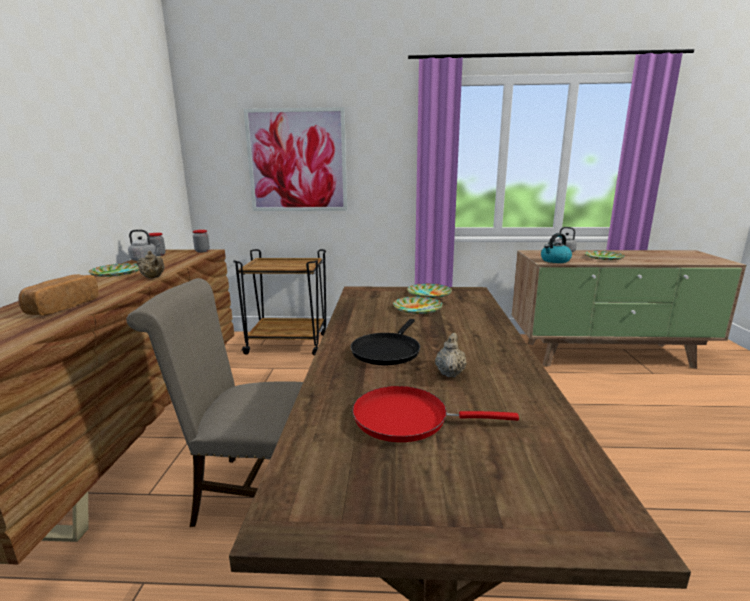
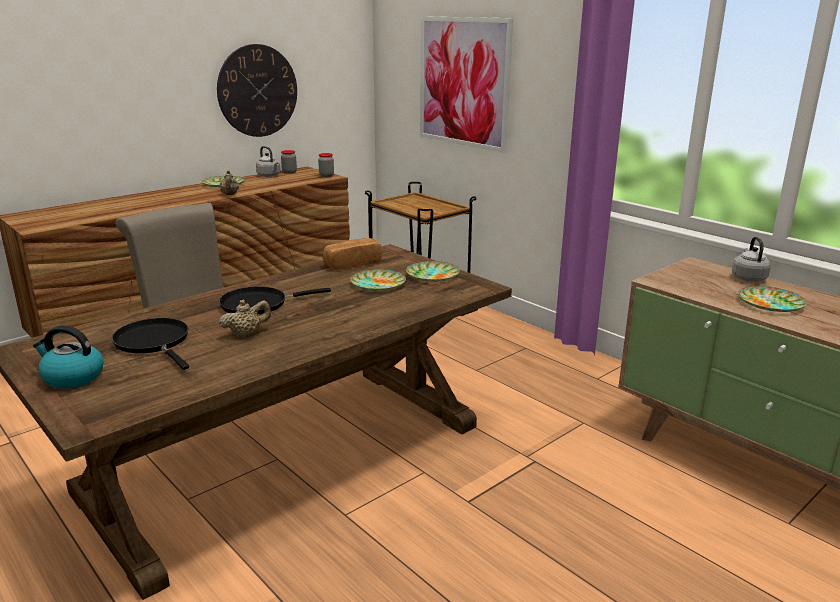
camera: 45 degrees right, 5 degrees up
(62, 307) = (139, 204): bread -> bread (352, 264)
(111, 173) = (257, 91): none -> wall clock
(407, 419) = (154, 342): red frying pan -> black frying pan
(555, 260) = (676, 284): kettle -> kettle (72, 377)

